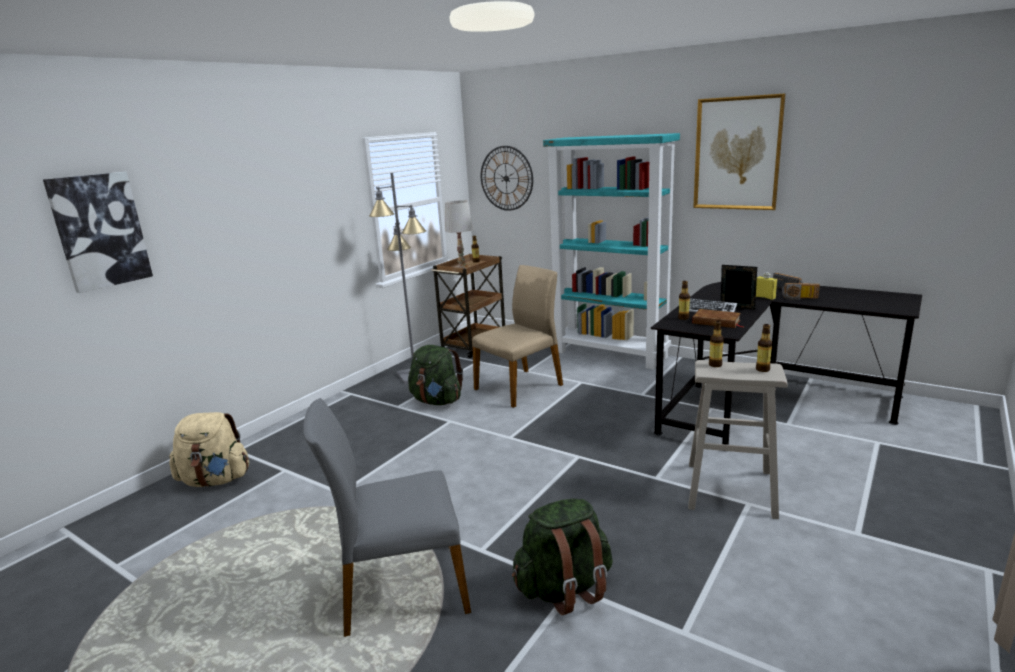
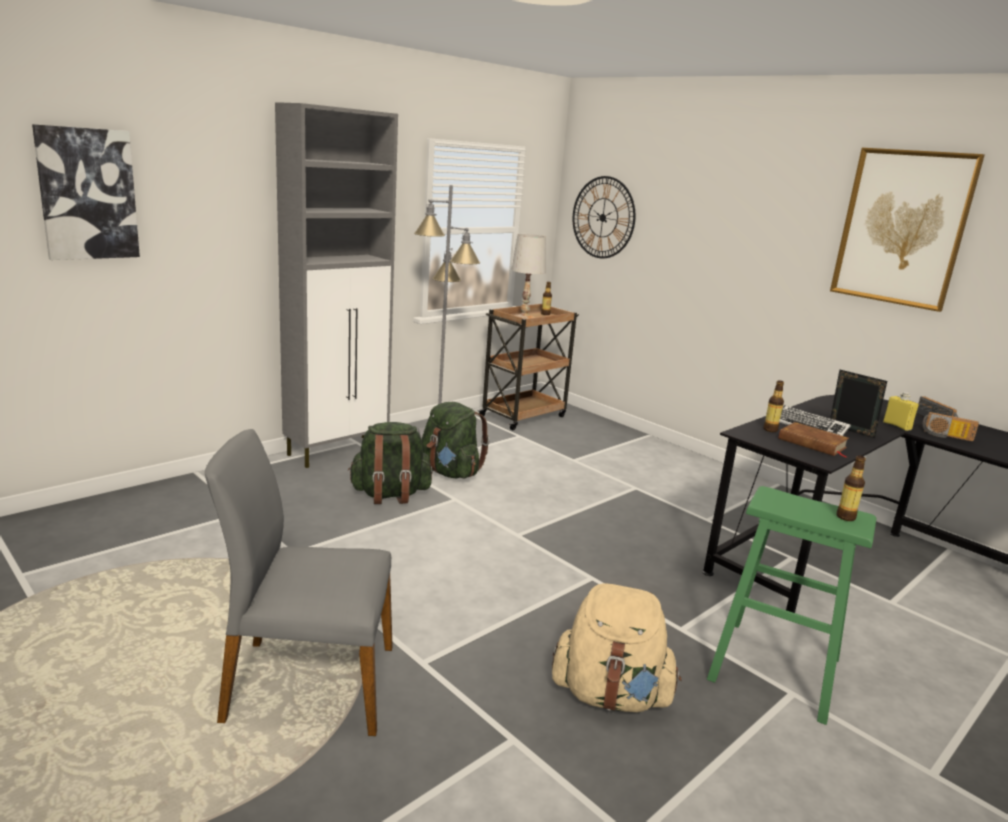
camera: 10 degrees right, 0 degrees up
(215, 480) = (166, 506): beige backpack -> beige backpack (610, 695)
(339, 404) = (338, 451): none -> grey cabinet
(520, 387) = (557, 477): beige chair -> none
(564, 588) = (502, 738): green backpack -> green backpack (390, 495)
(611, 354) = (689, 462): turquoise bookcase -> none
(715, 365) = (782, 497): bottle -> none
(730, 489) = (774, 668): beige stool -> green stool

